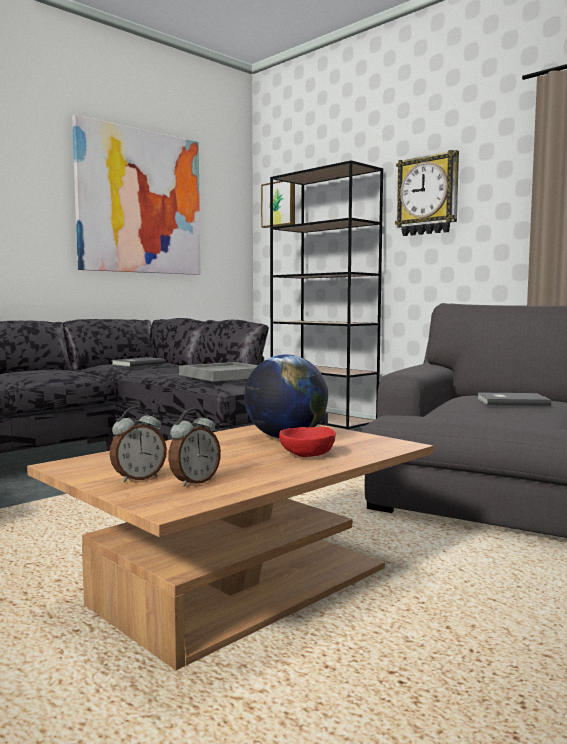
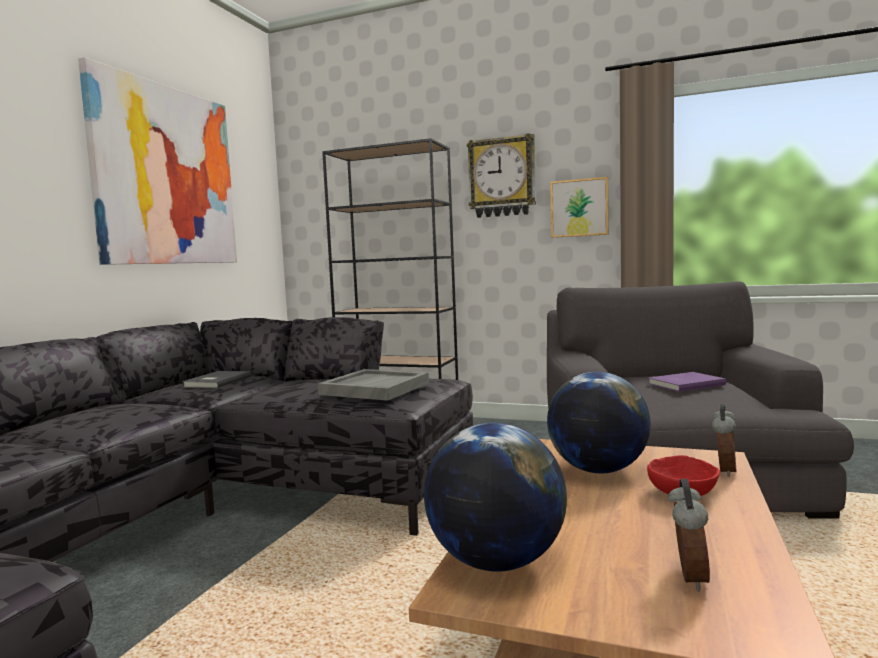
camera: 25 degrees left, 0 degrees up
(108, 460) = (496, 562): none -> globe
(138, 478) = (613, 591): alarm clock -> alarm clock (723, 470)
(279, 204) = (316, 181): picture -> picture (579, 208)
(510, 402) = (684, 384): grey book -> purple book

